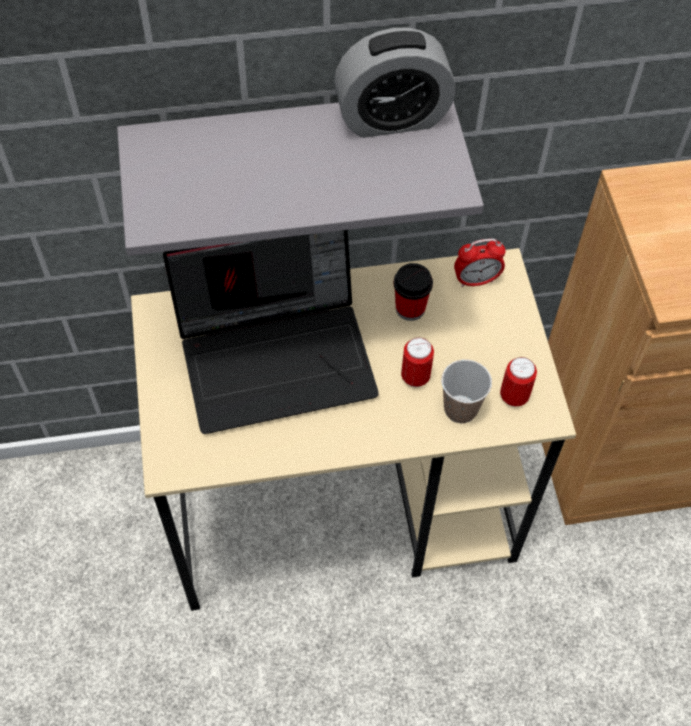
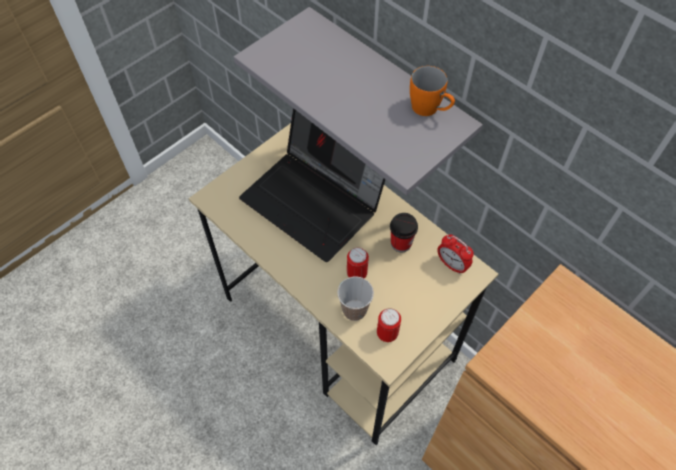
camera: 55 degrees right, 0 degrees up
(392, 118) = (430, 110): alarm clock -> orange mug

